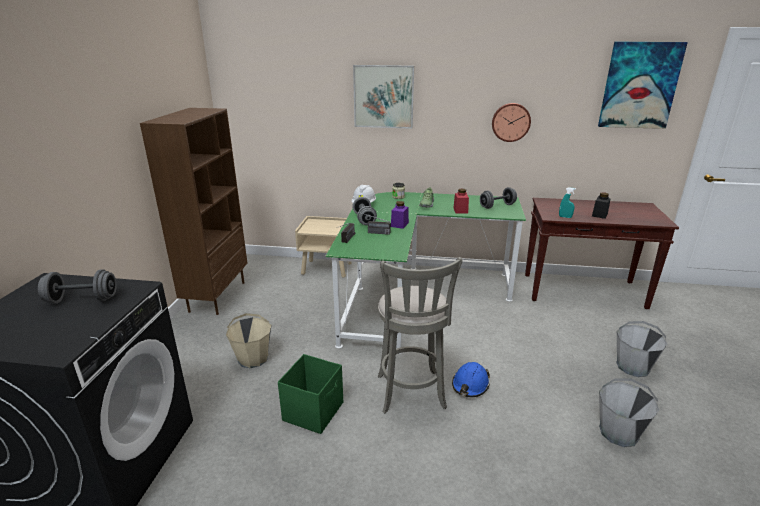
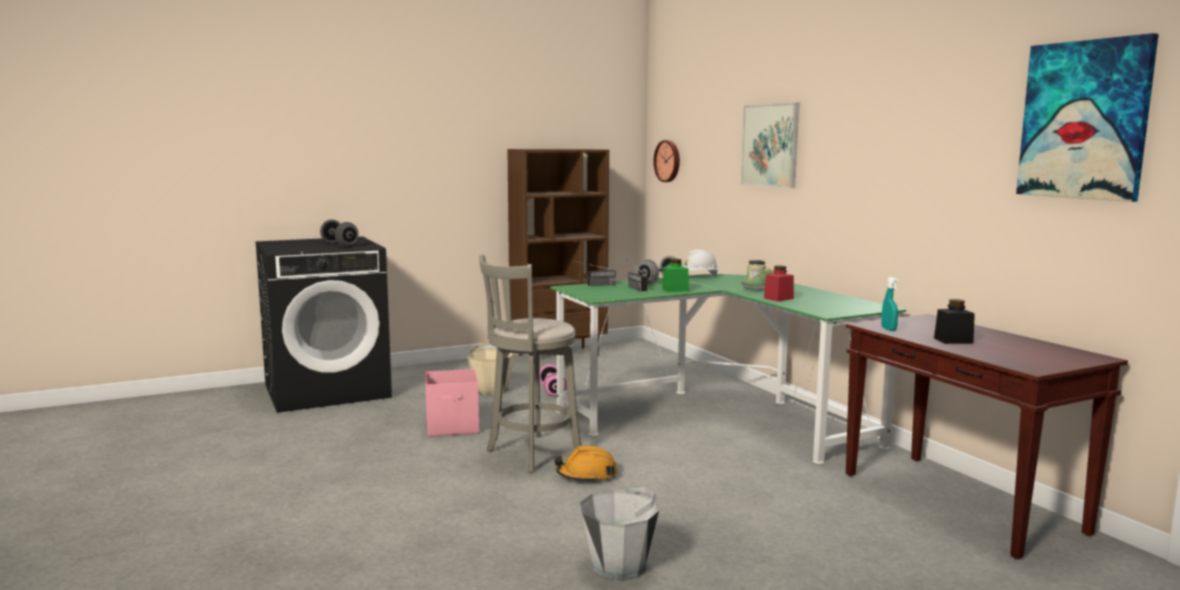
camera: 55 degrees right, 15 degrees down
(292, 331) = (552, 390): none -> pink dumbbell
(314, 411) = (453, 427): green storage box -> pink storage box
(327, 268) = (690, 372): beige nightstand -> none
(399, 224) = (675, 290): purple jar -> green jar
(470, 385) = (587, 475): blue hard hat -> orange hard hat
(497, 206) = (839, 306): grey dumbbell -> none
(510, 122) = (900, 183): wall clock -> wall clock (668, 161)
(633, 367) = (796, 562): grey bucket -> none

